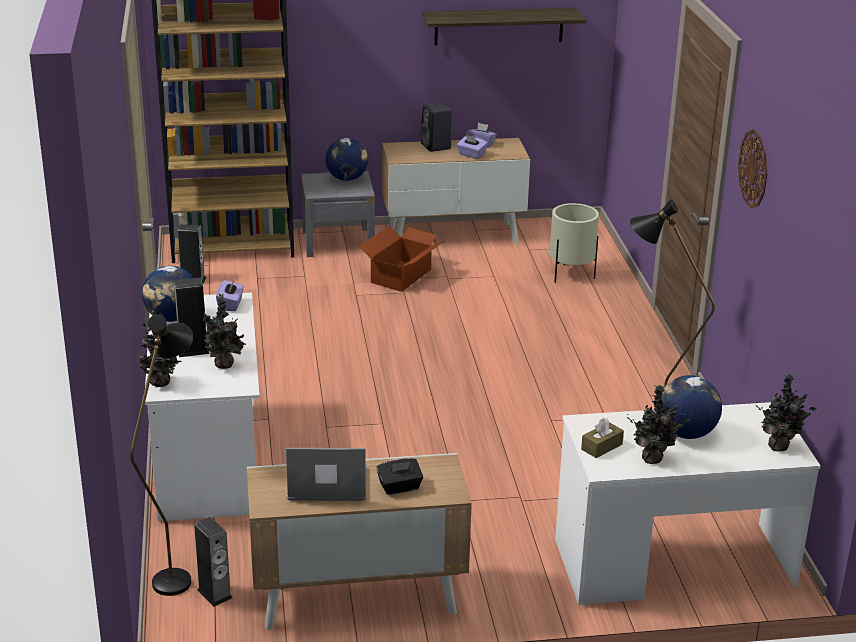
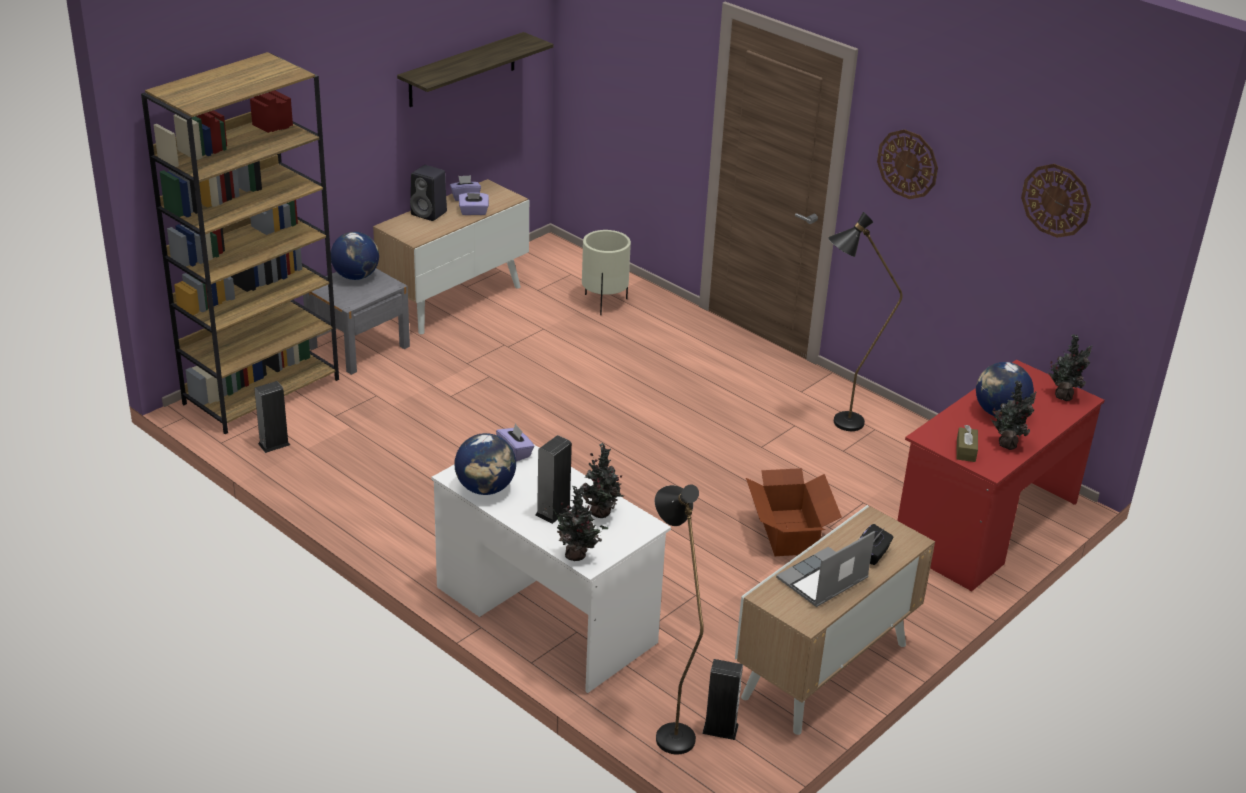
camera: 40 degrees left, 5 degrees up
(402, 276) = (465, 360): cardboard box -> cardboard box (789, 532)
(673, 563) = (985, 525): white desk -> red desk
(825, 222) = (1056, 200): none -> wall clock

